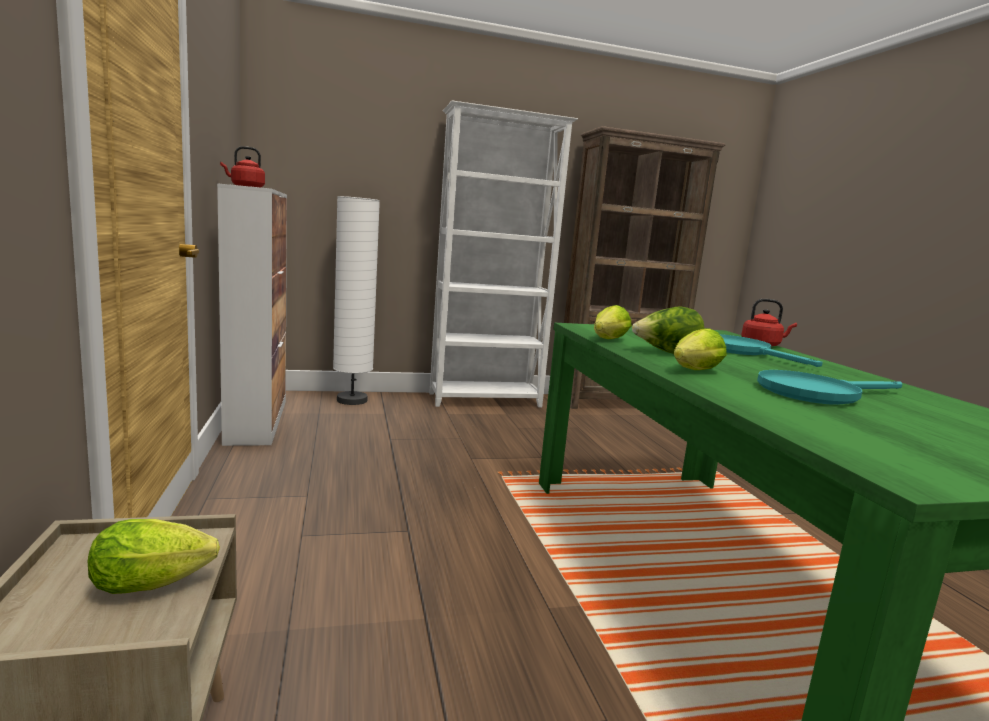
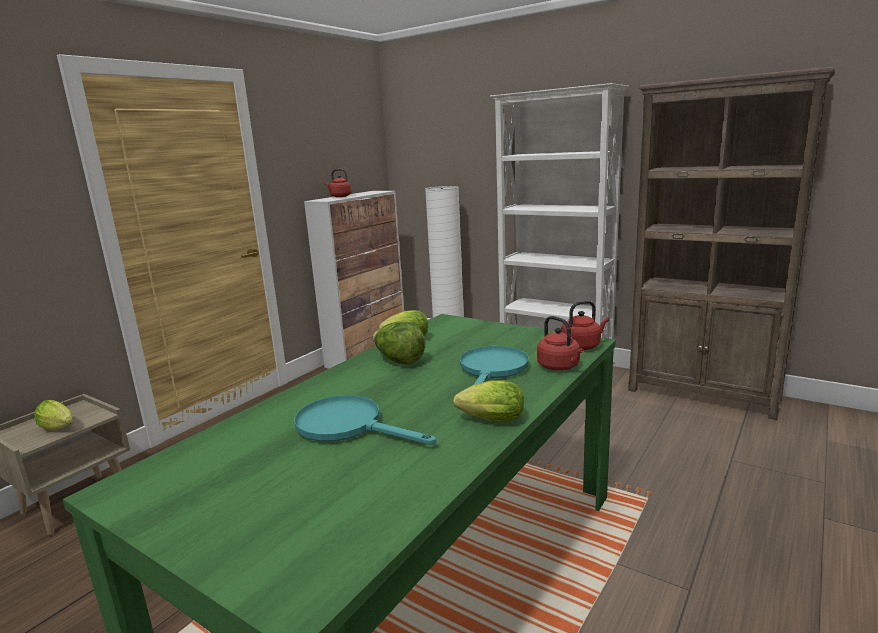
camera: 50 degrees right, 5 degrees up
(693, 371) = (340, 383): lettuce -> lettuce (488, 420)
(726, 334) = (582, 346): none -> red kettle

